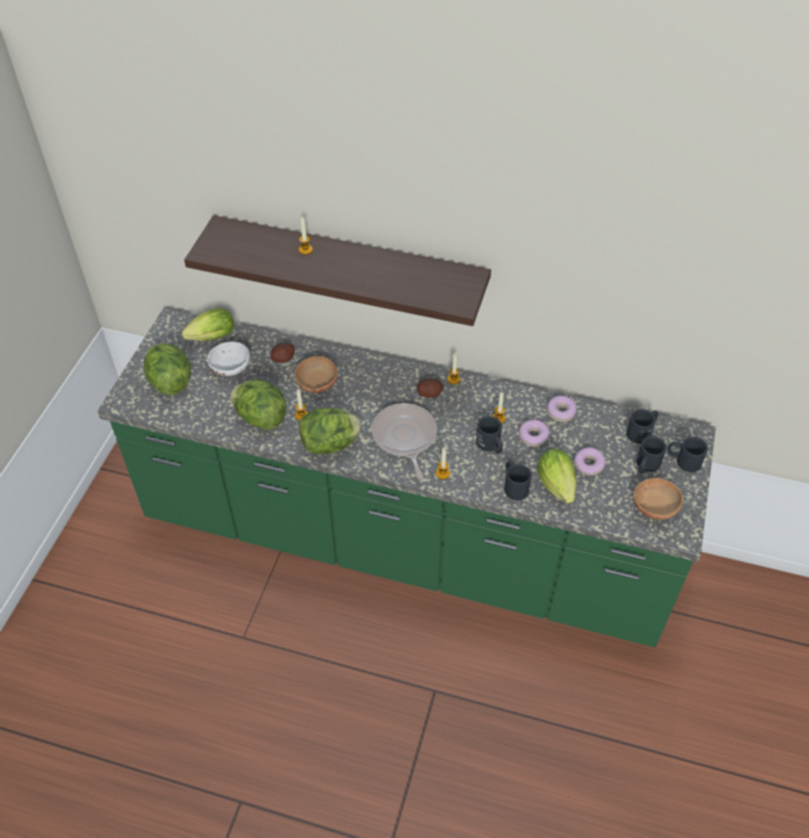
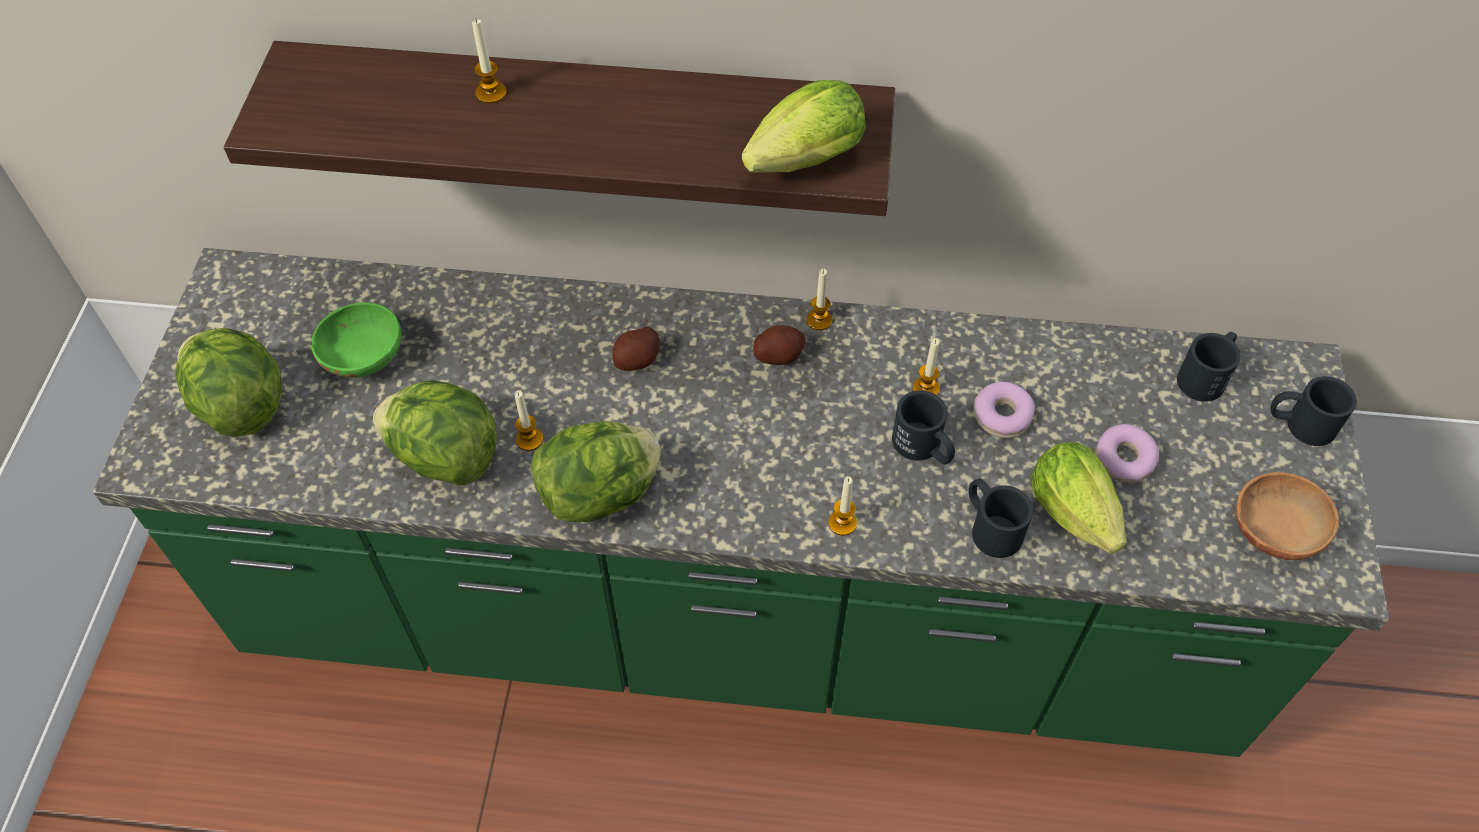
camera: 10 degrees left, 5 degrees up
(209, 338) = (310, 300): lettuce -> lettuce (799, 164)
(230, 368) = (363, 357): white bowl -> green bowl
(283, 358) = (470, 322): potato -> potato (637, 360)
(316, 385) = (547, 369): brown bowl -> none
(404, 437) = (749, 456): frying pan -> none
(561, 412) = (1042, 357): donut -> none
(646, 465) = (1233, 445): black mug -> none

